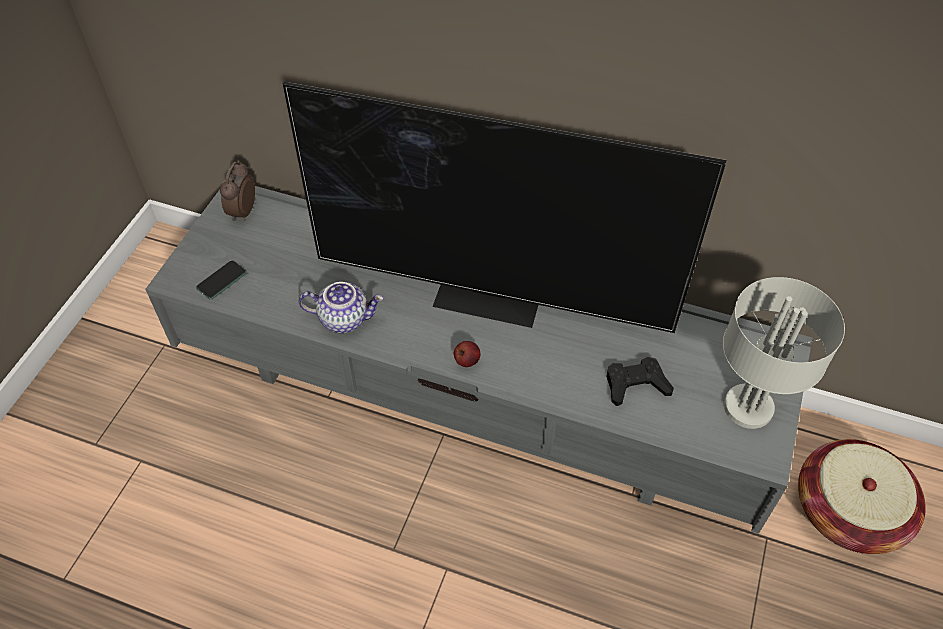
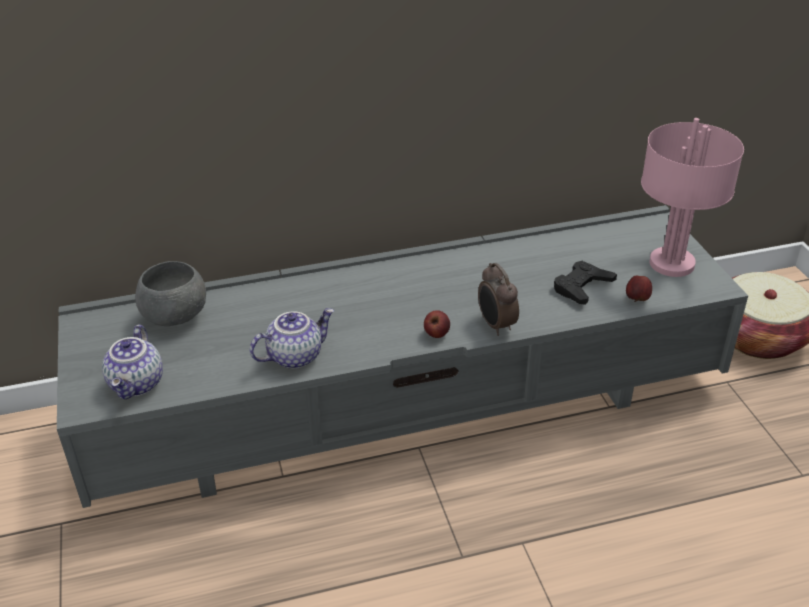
camera: 35 degrees left, 15 degrees down
(222, 280) = (138, 384): phone -> teapot
(242, 212) = (103, 325): alarm clock -> alarm clock (495, 325)
(294, 232) = (176, 318): none -> grey bowl
(491, 295) = (407, 283): television -> none
(673, 427) = (637, 299): none -> apple
(748, 406) = (671, 263): grey table lamp -> pink table lamp

